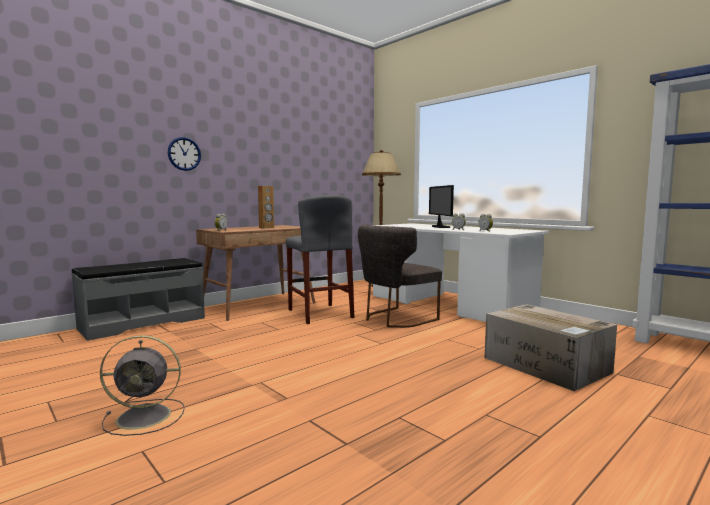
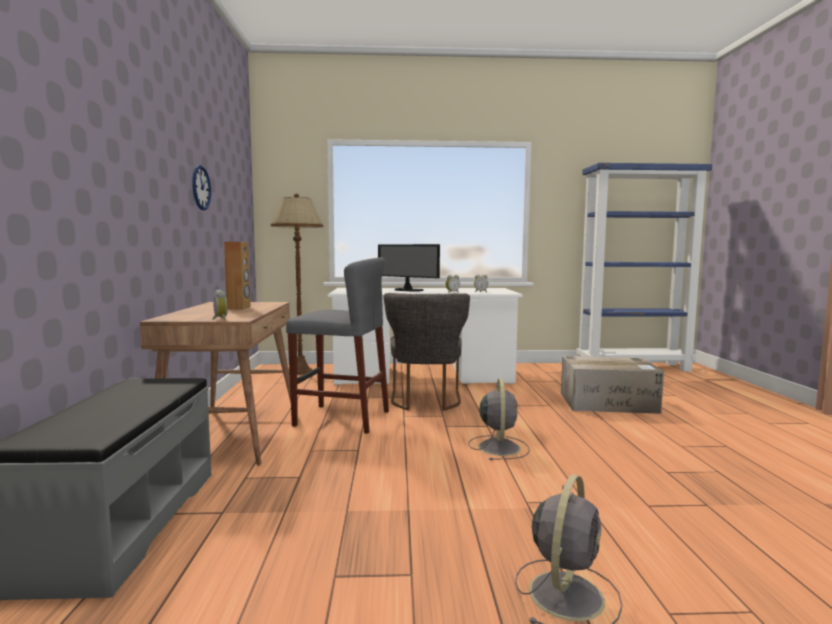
camera: 50 degrees left, 0 degrees up
(184, 154) = (112, 178): wall clock -> wall clock (201, 187)
(345, 355) = (499, 447): none -> grey fan

